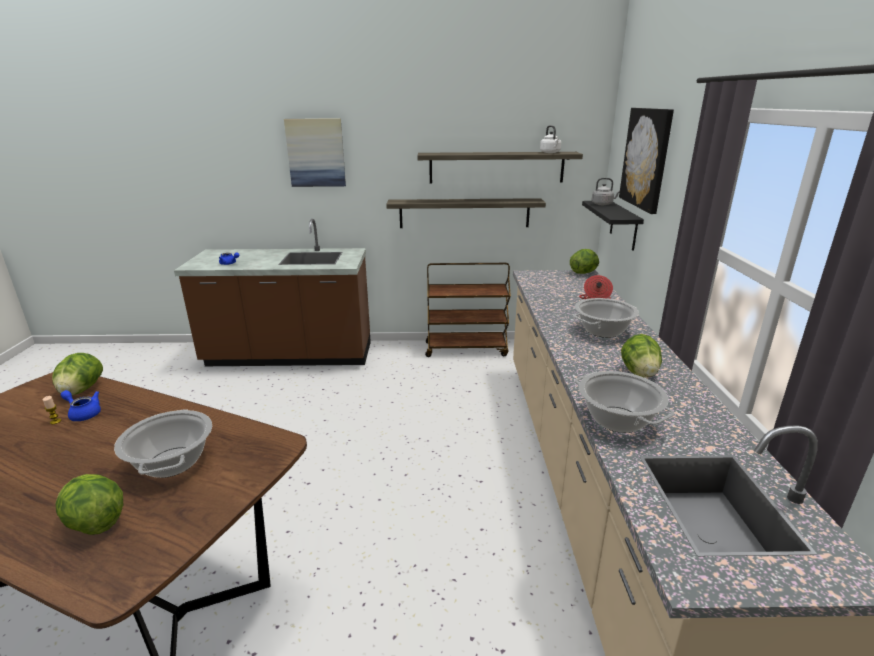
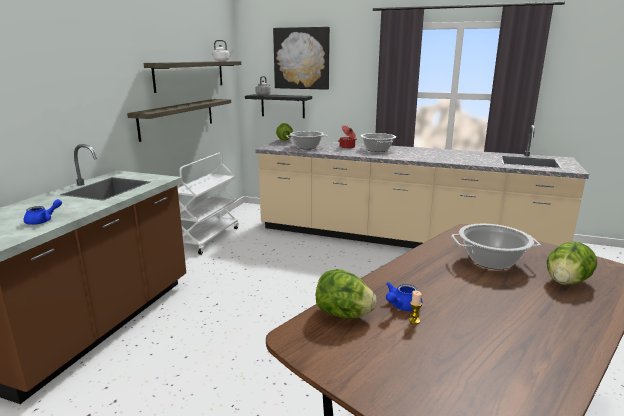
camera: 70 degrees left, 5 degrees down
(316, 153) = (56, 64): picture -> none
(466, 349) = (208, 238): brown cart -> white cart
(618, 420) = (473, 161): cooking pot -> cooking pot (307, 147)
(639, 373) = (429, 153): lettuce -> none

